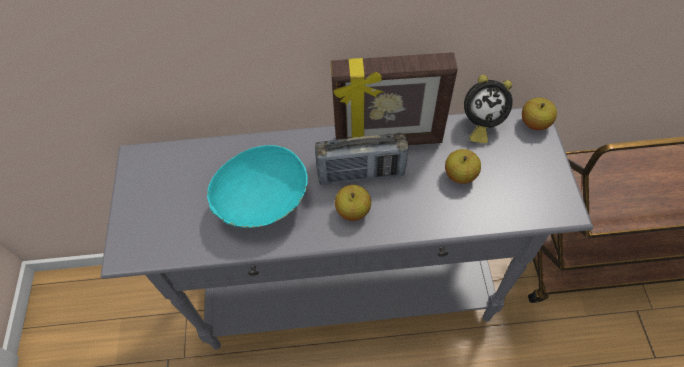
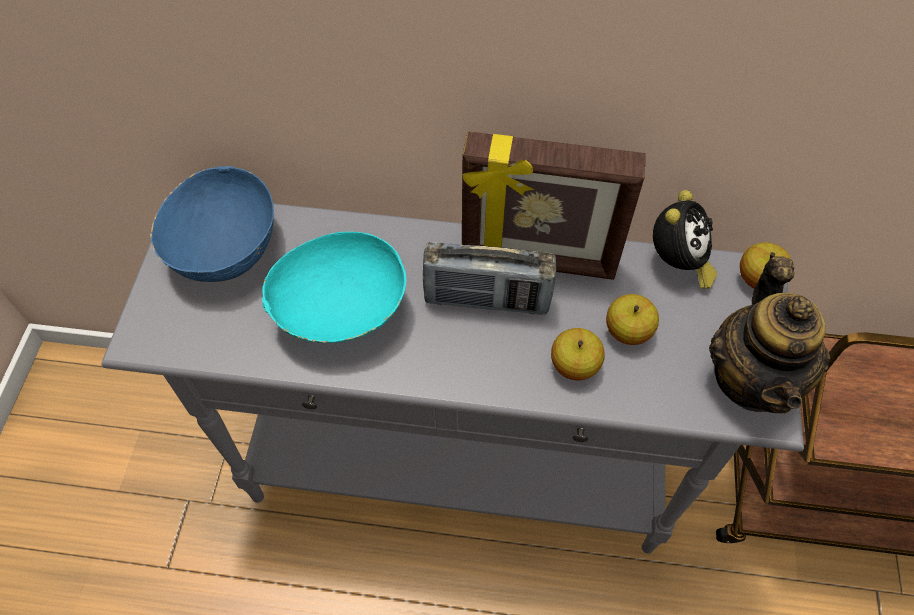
camera: 10 degrees right, 0 degrees up
(169, 176) = (224, 248): none -> blue bowl
(353, 211) = (462, 349): apple -> apple (574, 365)
(480, 124) = (677, 264): alarm clock -> alarm clock turned 75 degrees counterclockwise
(548, 189) = (751, 378): none -> teapot

